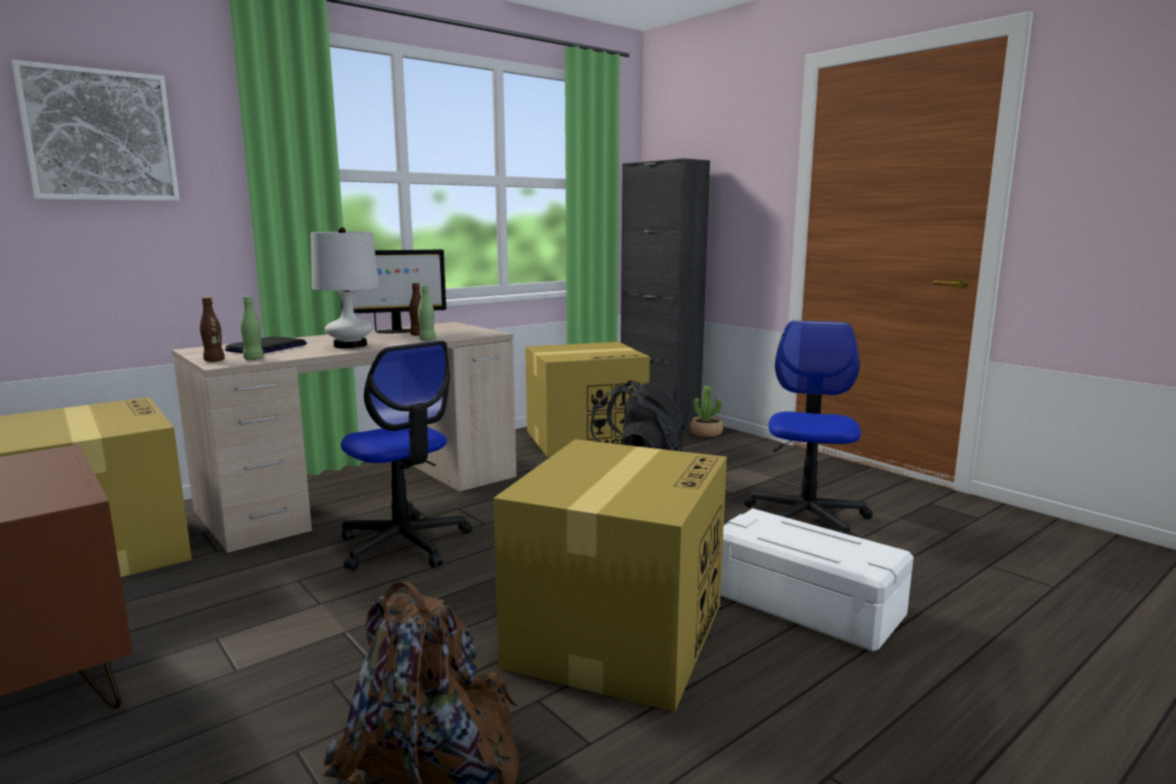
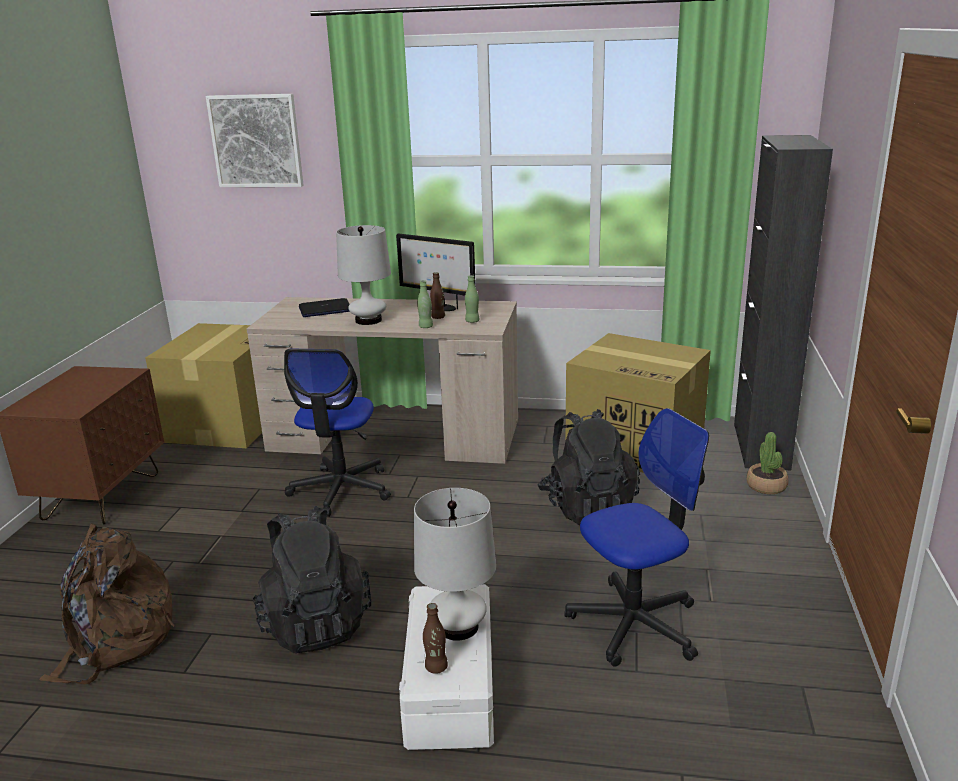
camera: 50 degrees right, 10 degrees up
(214, 361) = (270, 318): brown bottle -> brown bottle (436, 667)
(253, 359) = (289, 322): green bottle -> green bottle (472, 321)
(617, 632) = (315, 623): cardboard box -> black backpack
(806, 533) = (458, 627): none -> white table lamp

